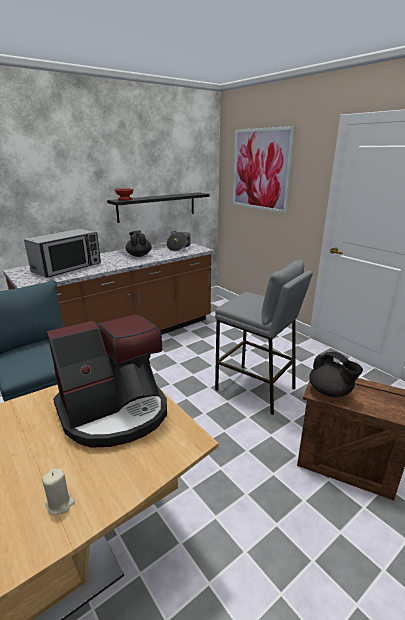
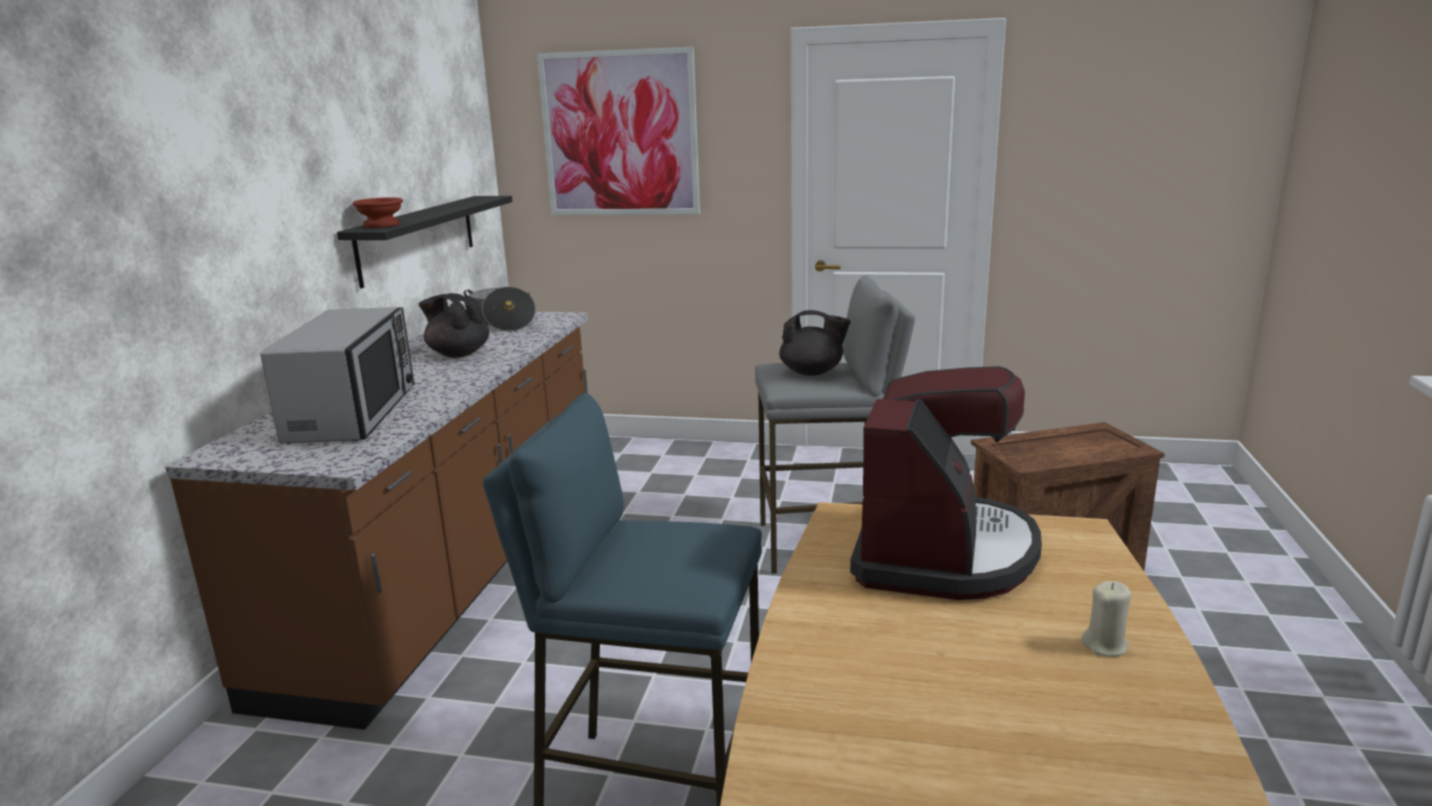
camera: 40 degrees left, 5 degrees down
(330, 392) = (1035, 456): black teapot -> black teapot (812, 372)

